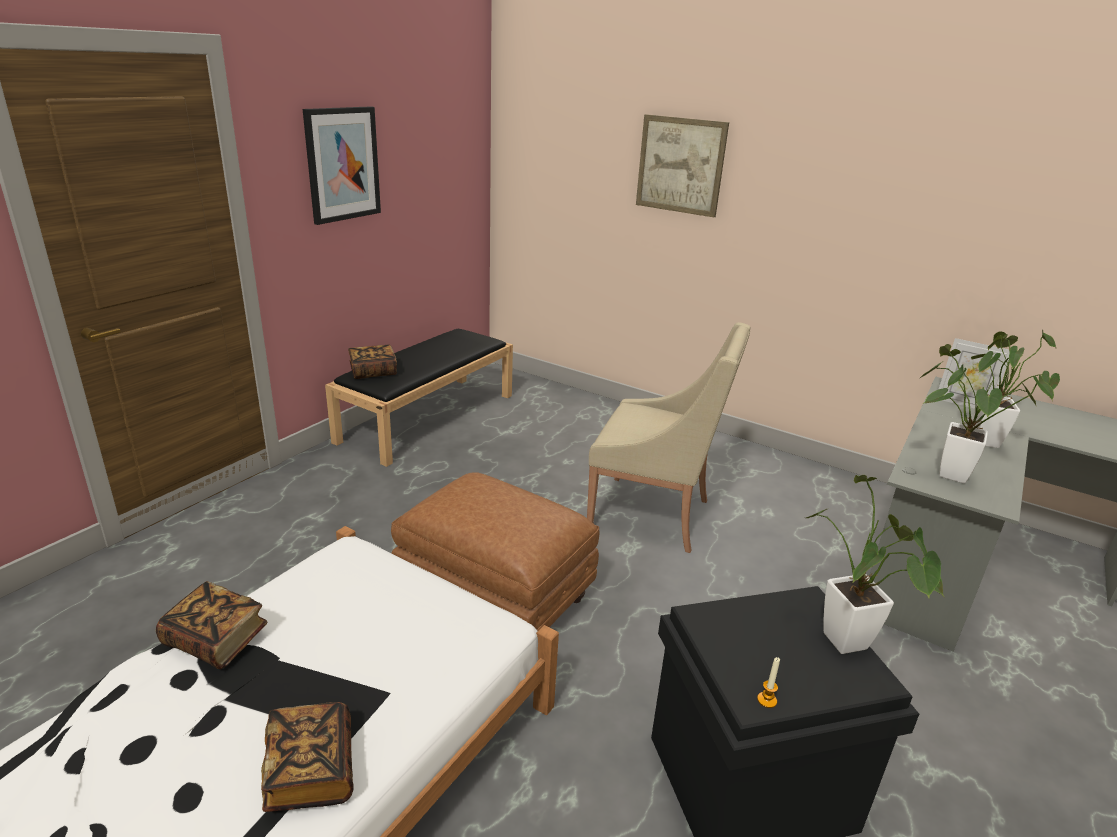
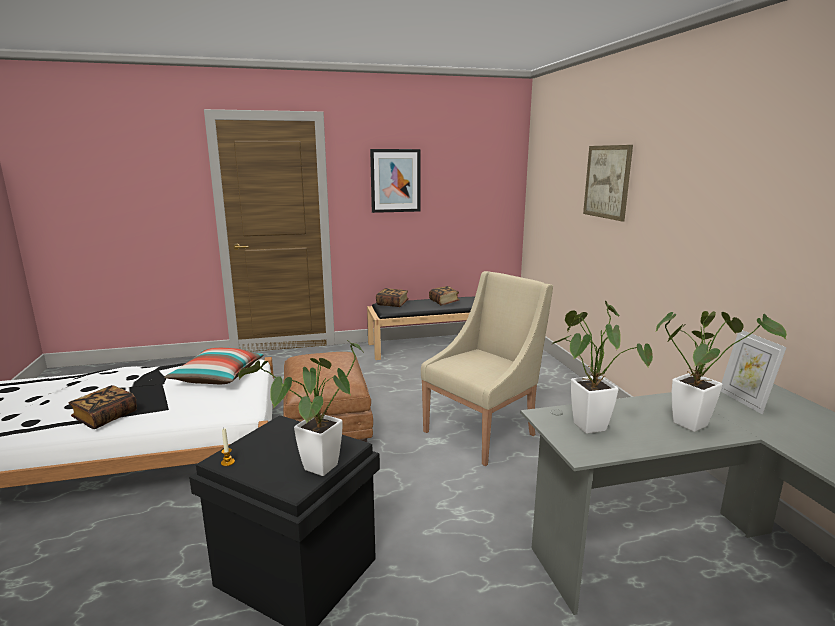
camera: 45 degrees right, 10 degrees down
(216, 640) = (159, 370): book -> book (444, 302)
(349, 599) = (218, 377): none -> pillow
(654, 514) = (482, 432): beige armchair -> beige armchair turned 105 degrees counterclockwise

